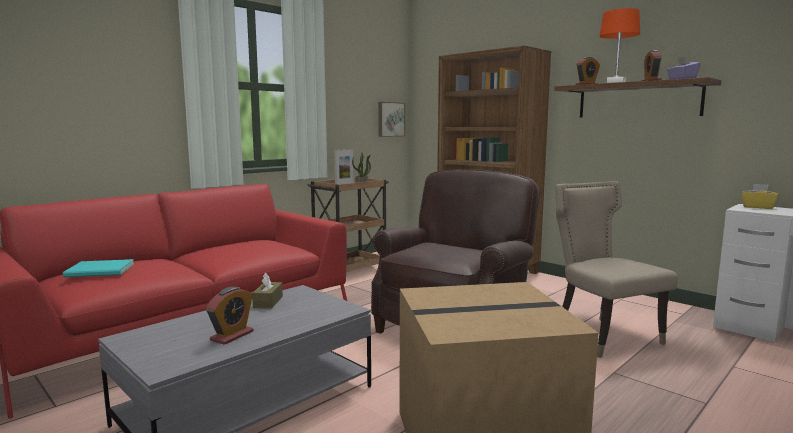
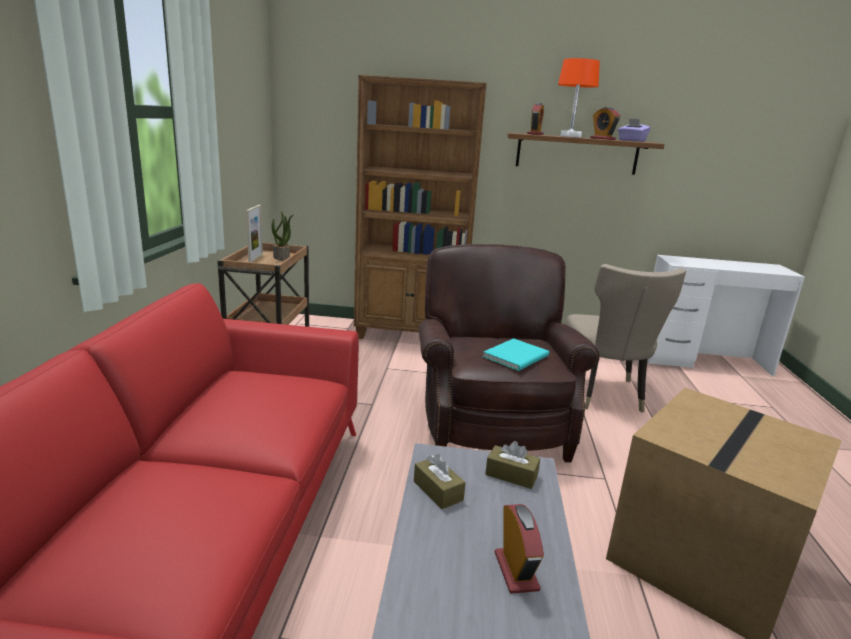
camera: 40 degrees left, 10 degrees up
(101, 271) = (127, 542): turquoise book -> turquoise book (518, 356)
(323, 308) = (511, 475): none -> brown tissue box
(390, 119) = (259, 150): picture -> none
(602, 335) = (604, 395): beige chair -> beige chair turned 120 degrees counterclockwise
(757, 207) = (678, 259): yellow tissue box -> none

